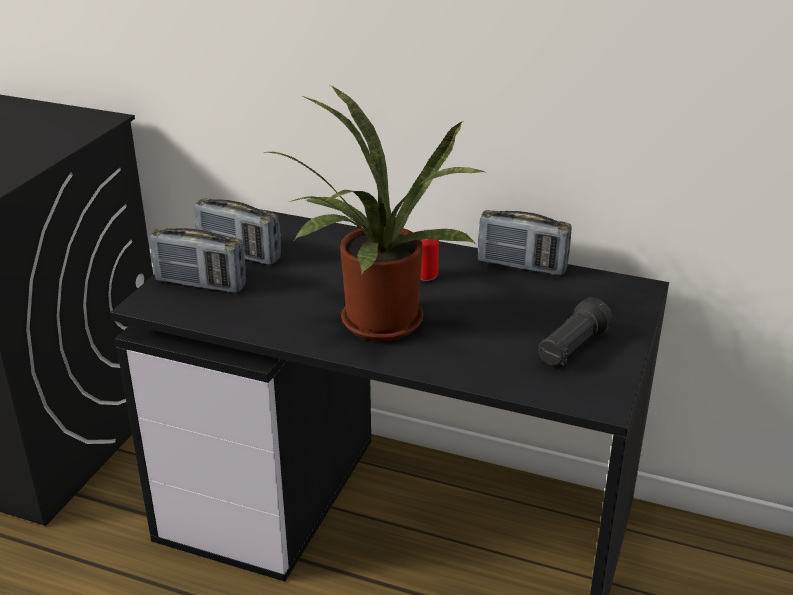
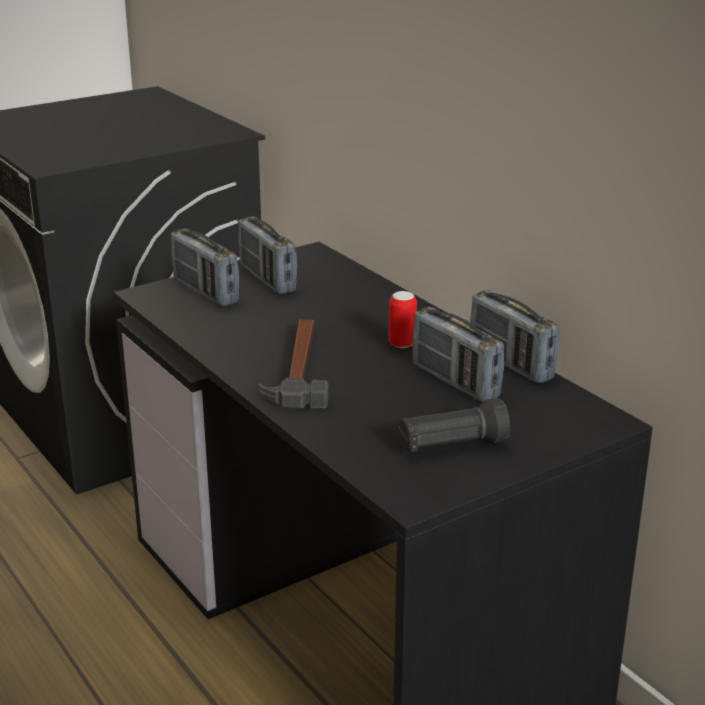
camera: 35 degrees right, 5 degrees down
(376, 326) = (299, 367): potted plant -> hammer
(505, 295) = (455, 382): none -> radio

